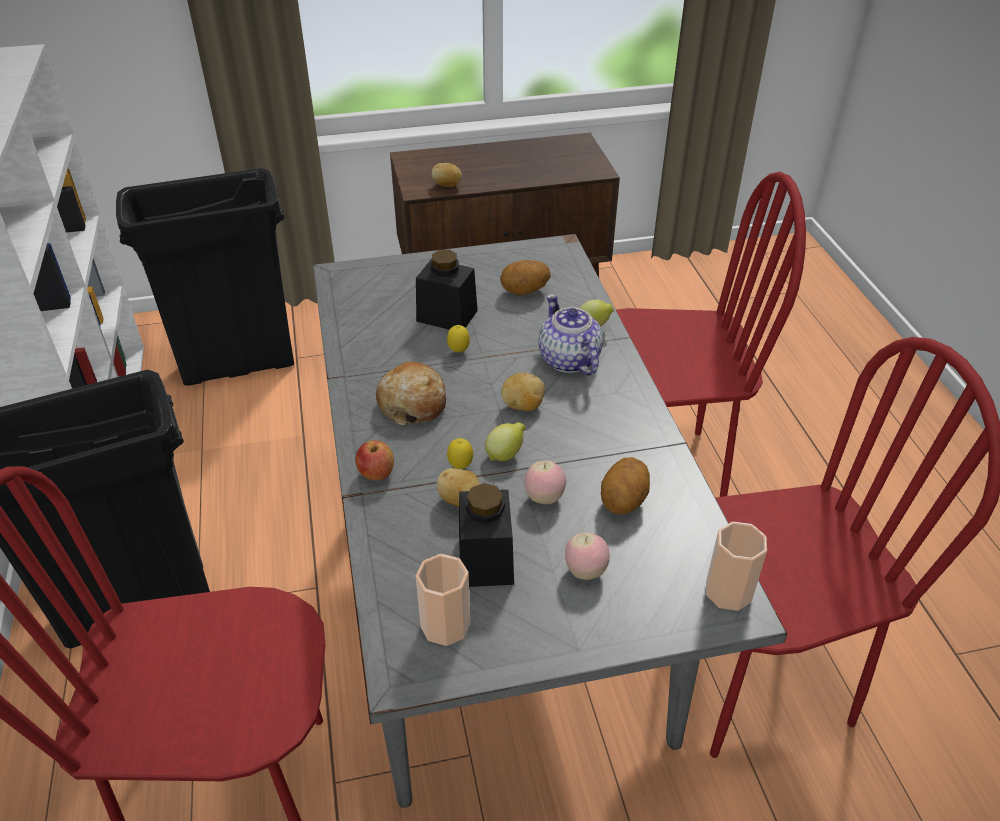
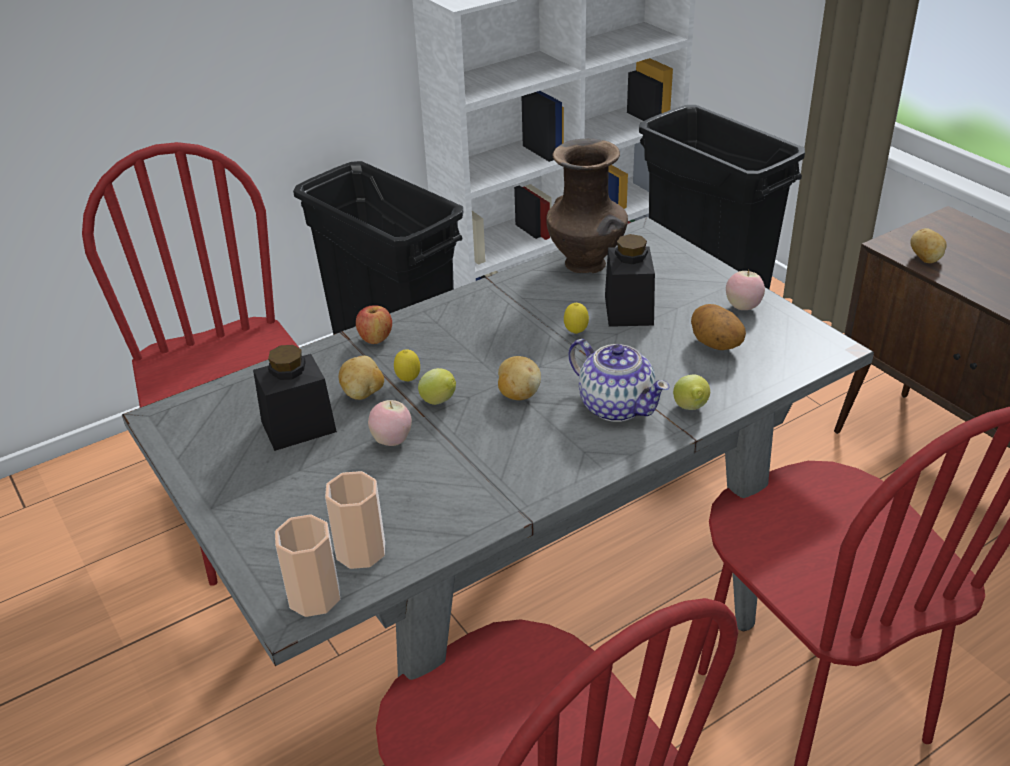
camera: 70 degrees right, 5 degrees down
(361, 316) = (587, 265): none -> brown vase
(412, 403) = (480, 330): bread -> none
(445, 625) = (217, 425): cup -> cup (361, 551)
(569, 360) = (616, 405): teapot -> teapot turned 90 degrees clockwise
(585, 571) = (306, 490): apple -> apple (743, 307)
(624, 501) = (412, 494): potato -> none

